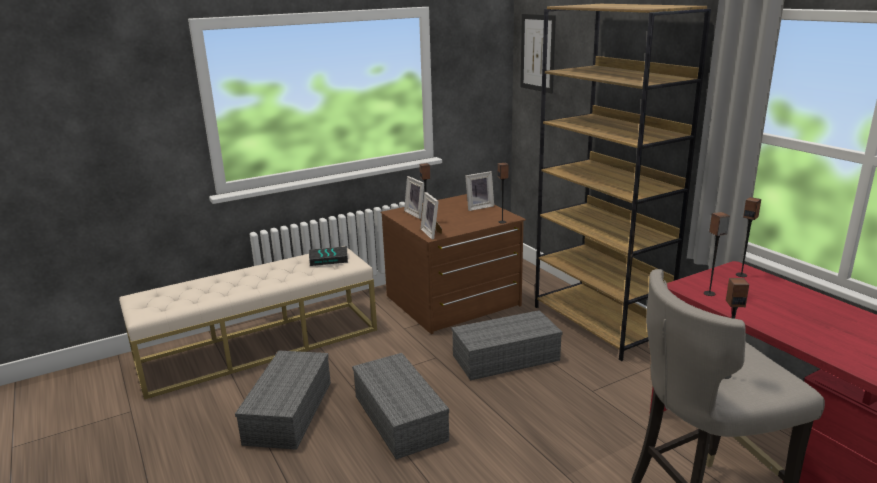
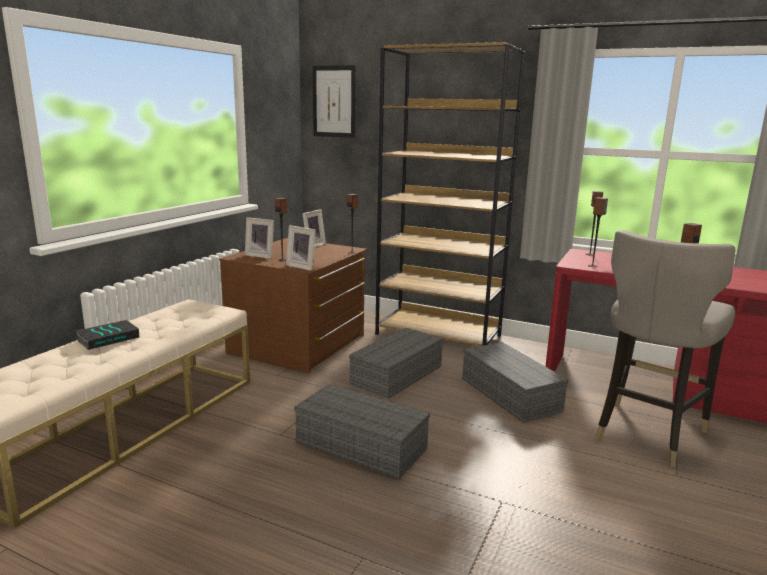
camera: 35 degrees left, 5 degrees down
(289, 413) = (240, 478): grey storage box -> grey storage box (512, 394)
(329, 259) = (190, 310): book -> book (108, 338)

